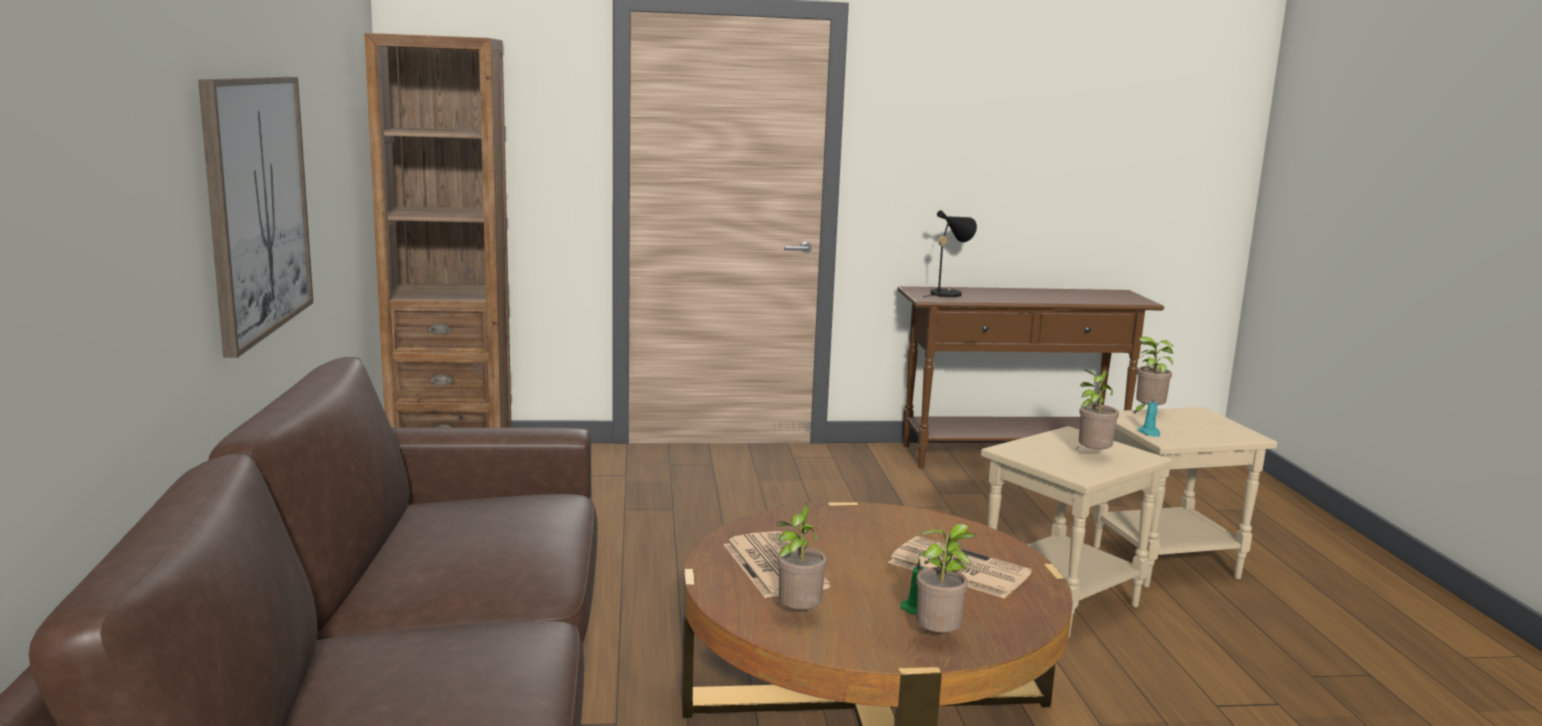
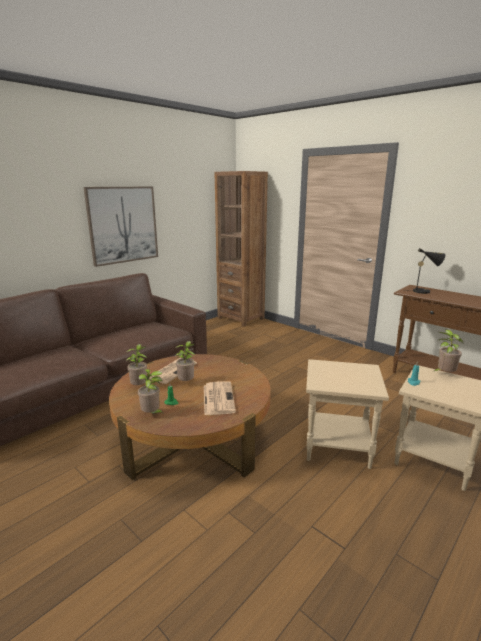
camera: 50 degrees right, 5 degrees up
(1092, 456) = (348, 379): potted plant -> potted plant (187, 382)

